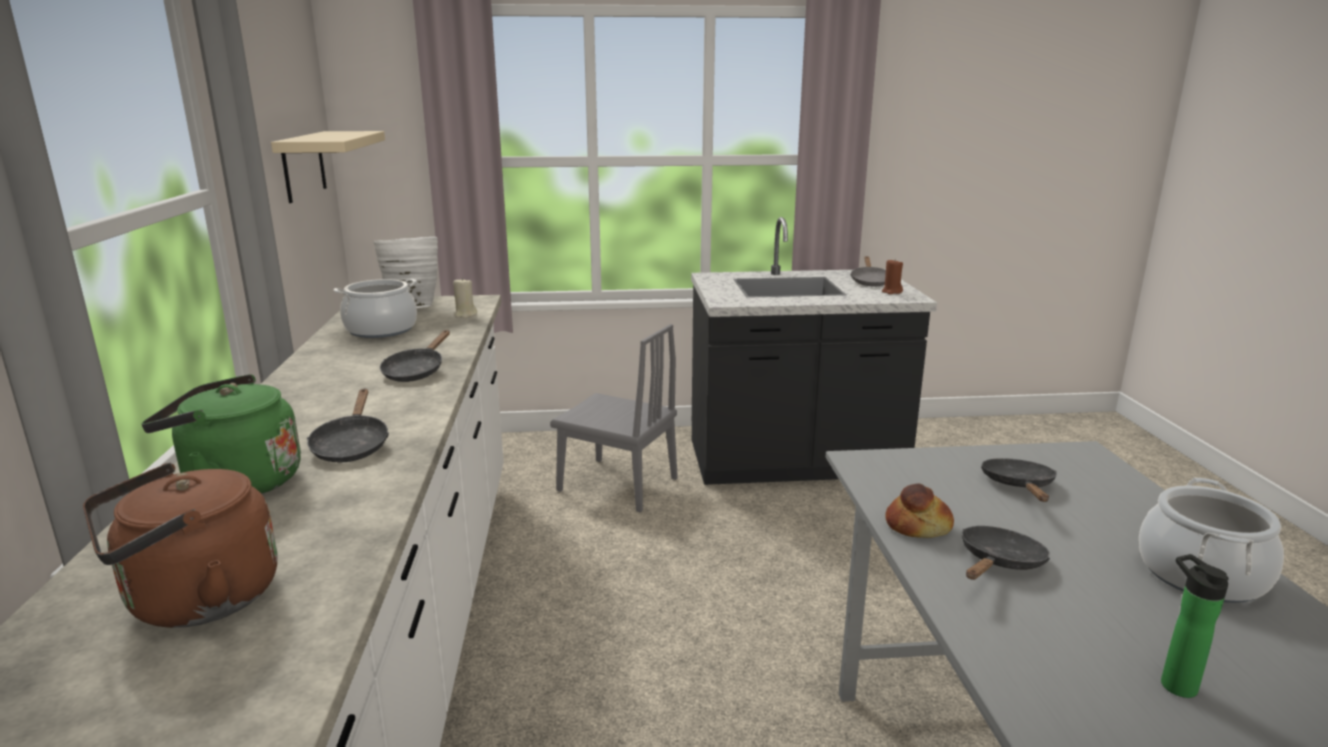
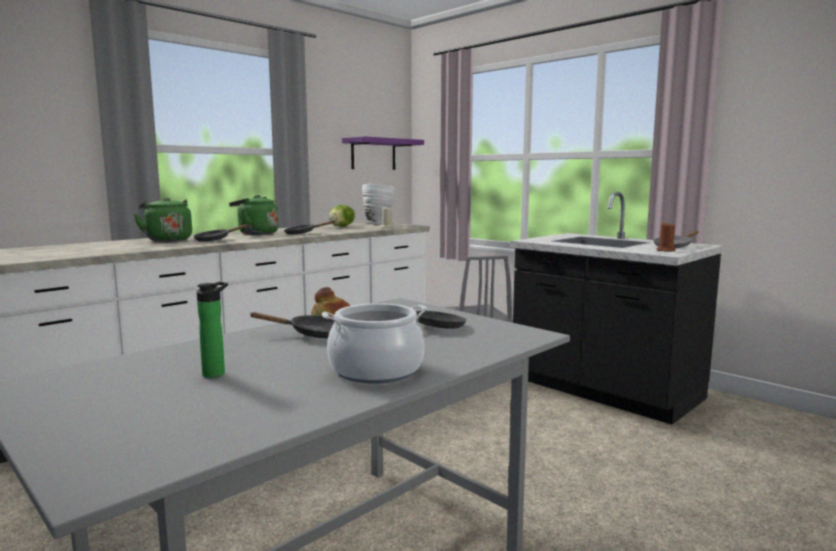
camera: 50 degrees right, 10 degrees down
(195, 602) = (84, 248): brown kettle -> none
(303, 166) = (373, 154): beige shelf -> purple shelf
(327, 398) = (256, 233): none -> green kettle
(381, 330) = (341, 226): cooking pot -> lettuce

